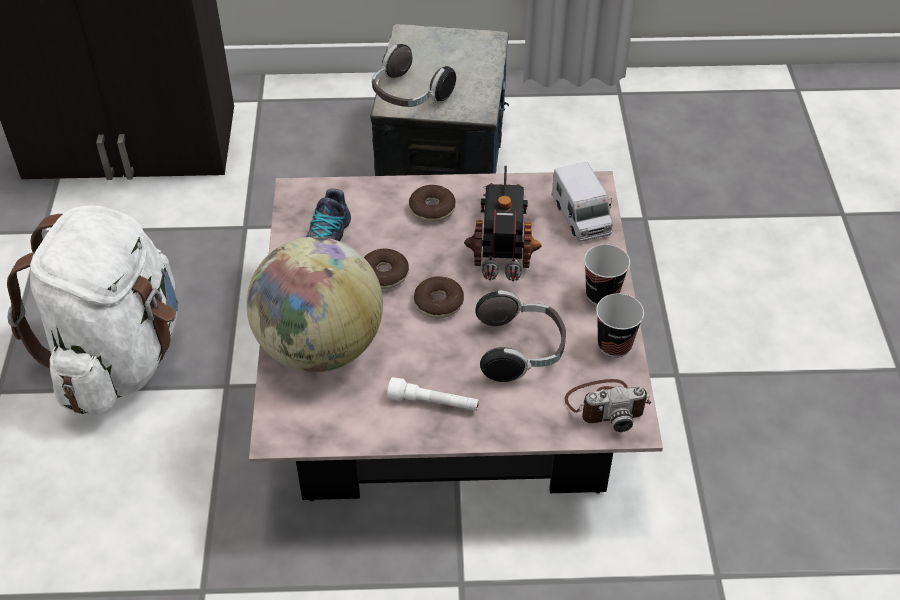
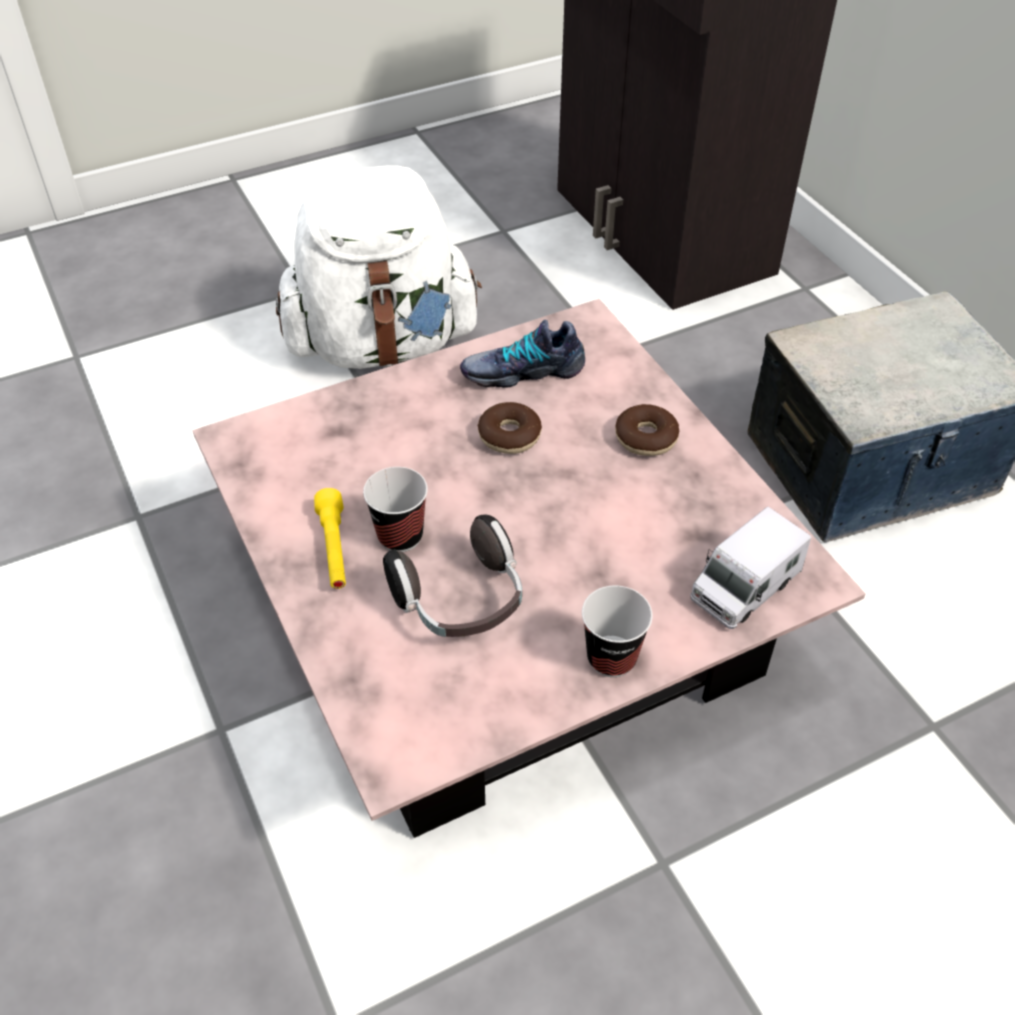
camera: 65 degrees right, 0 degrees up
(319, 347) = (368, 424): globe -> none
(409, 96) = (829, 350): headphones -> none
(433, 403) = (334, 548): white flashlight -> yellow flashlight
(439, 303) = (494, 498): donut -> none
(503, 245) = (632, 525): toy truck -> none
(606, 405) = (414, 726): camera -> none
(614, 345) = (527, 701): cup -> cup (400, 536)

